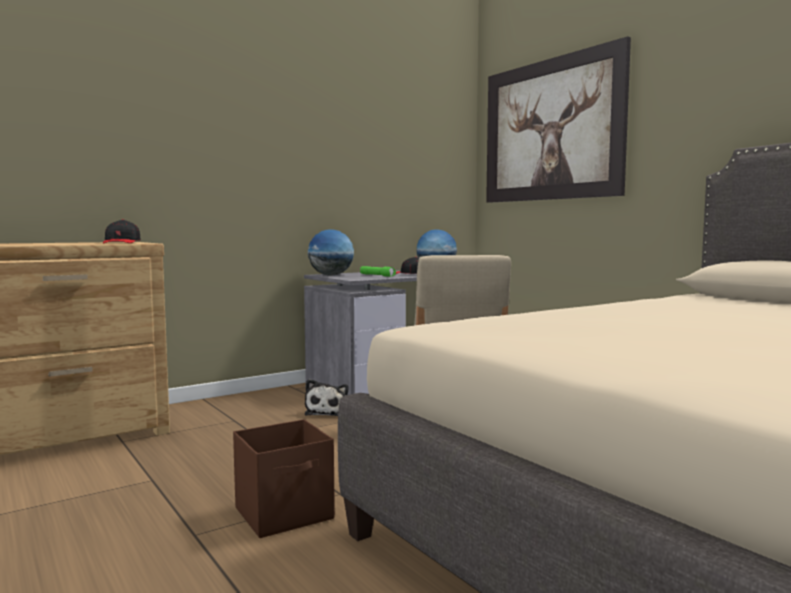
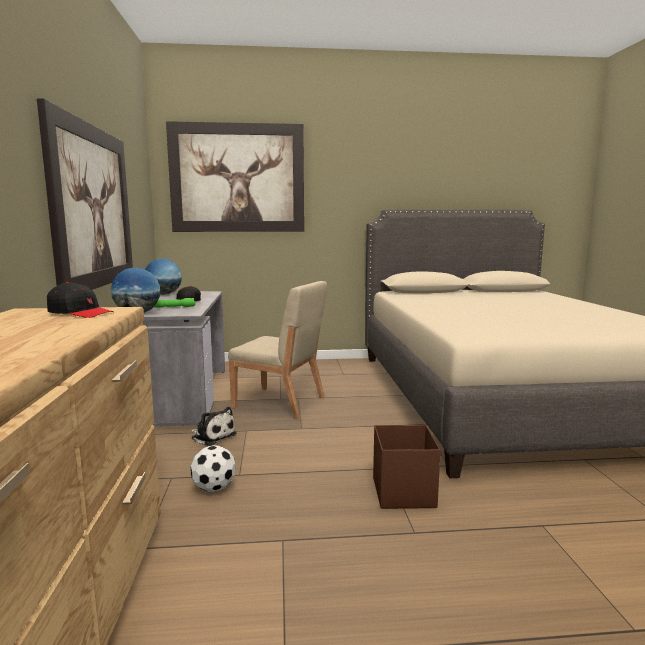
camera: 60 degrees left, 5 degrees up
(227, 437) = (214, 488): none -> football
(306, 172) = (93, 207): none -> picture

